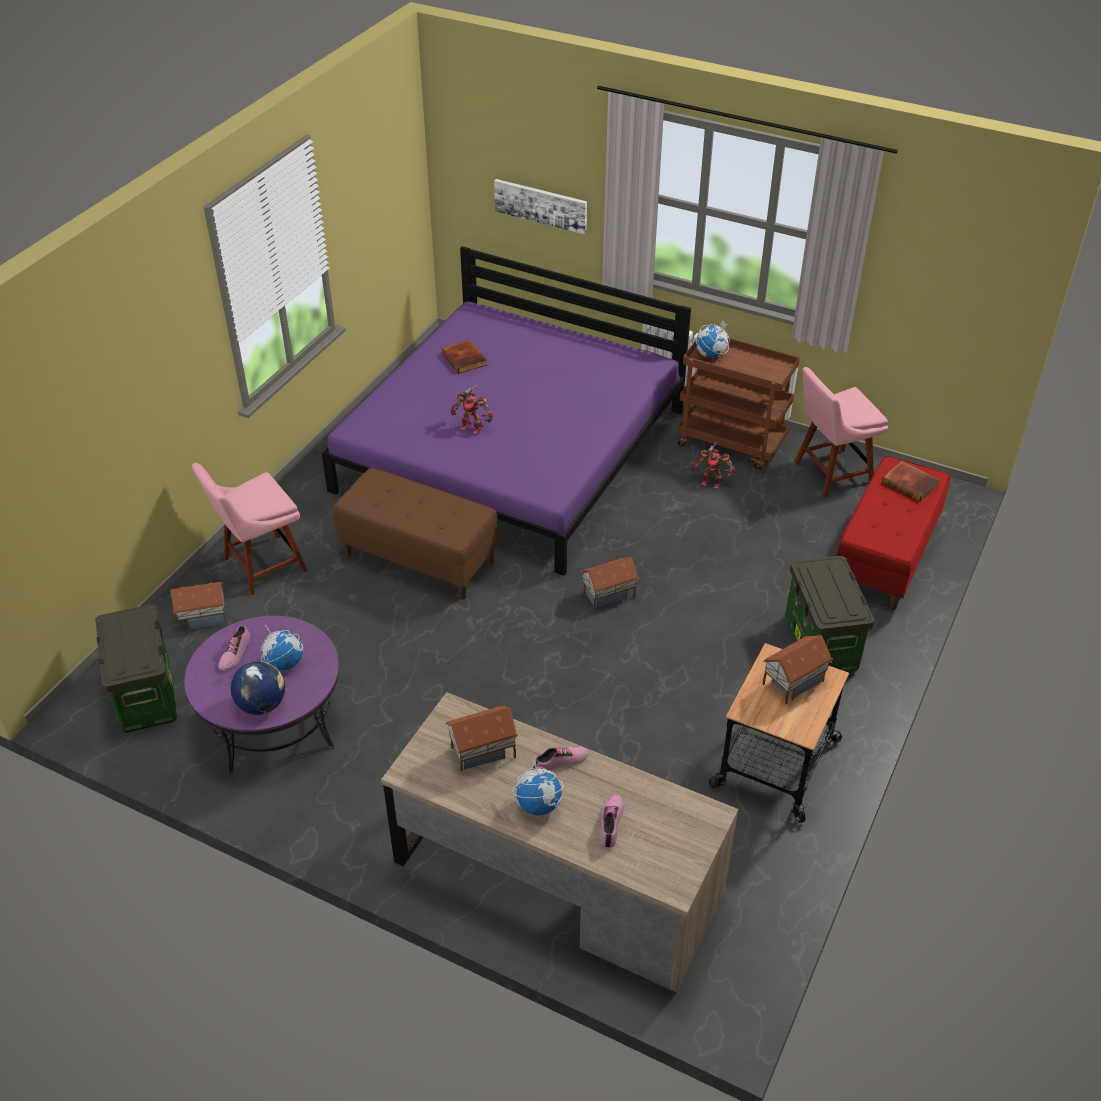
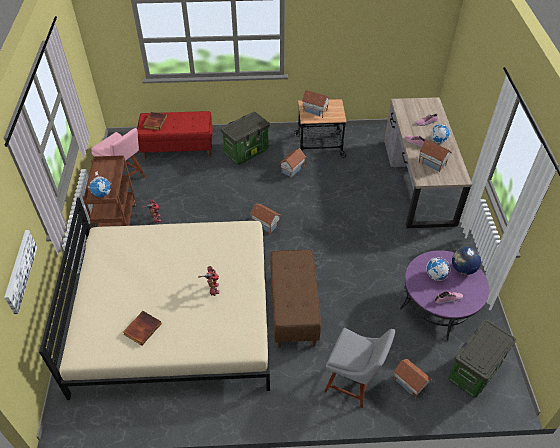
camera: 120 degrees left, 5 degrees up
(260, 566) = (353, 383): pink chair -> grey chair
(512, 450) = (175, 314): purple bed -> beige bed
(725, 689) = (293, 170): none -> toy house

